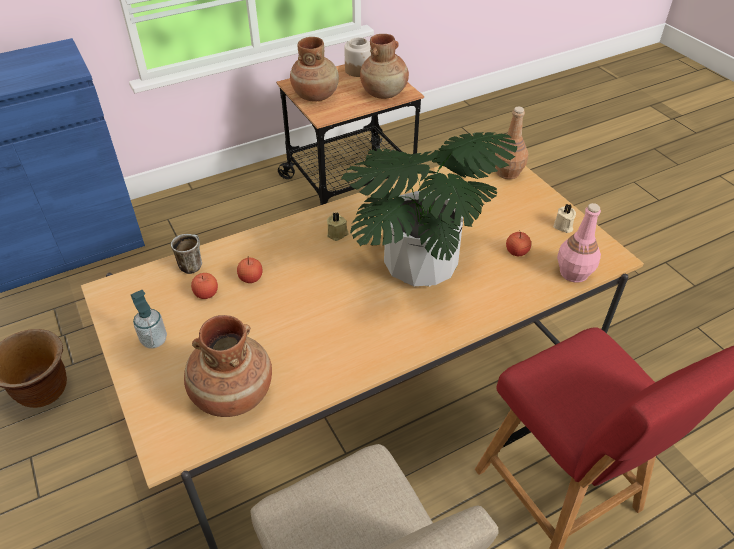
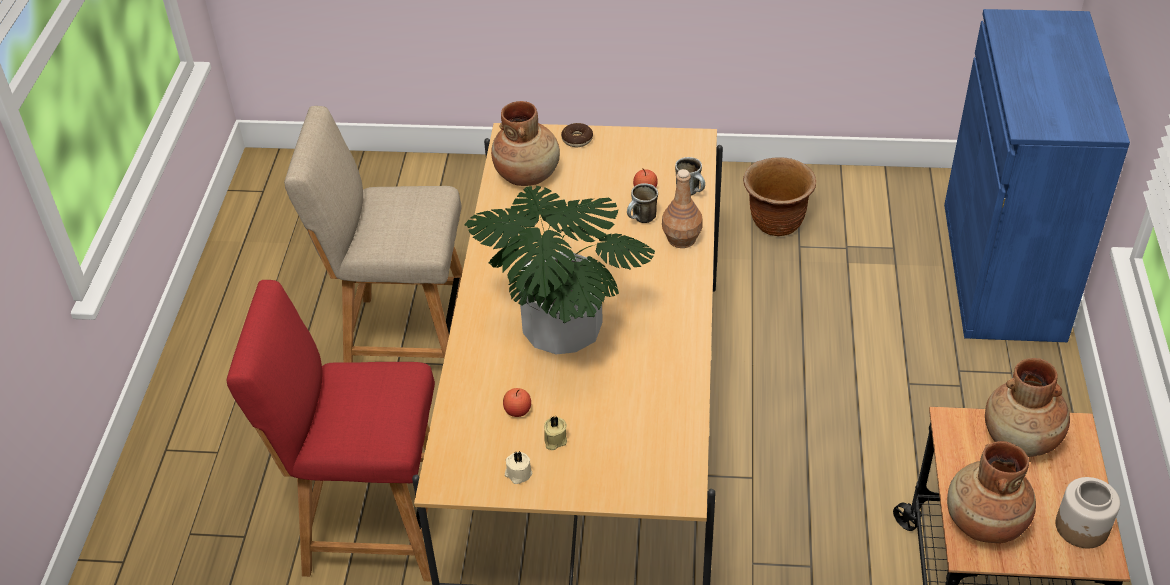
camera: 125 degrees right, 0 degrees up
(147, 383) = (577, 139): none -> donut
(154, 340) = (616, 151): soap dispenser -> none
(251, 278) = (642, 220): apple -> mug
(337, 234) = (655, 295): beige candle -> beige candle (554, 440)
(507, 172) = (646, 486): brown bottle -> brown bottle (682, 238)
(573, 273) = (454, 435): pink bottle -> none

